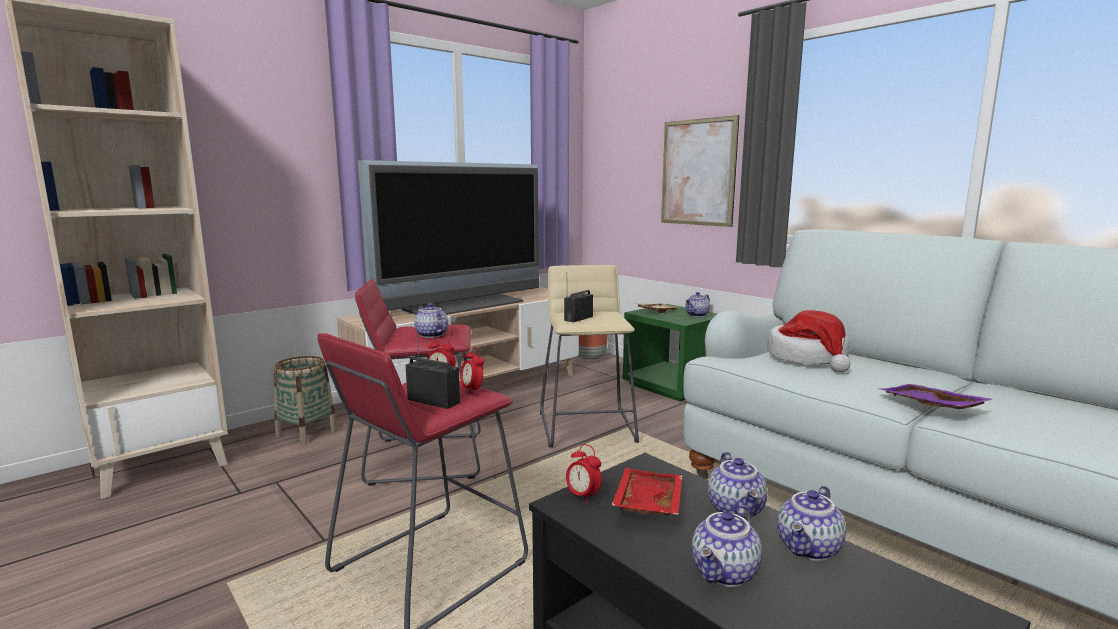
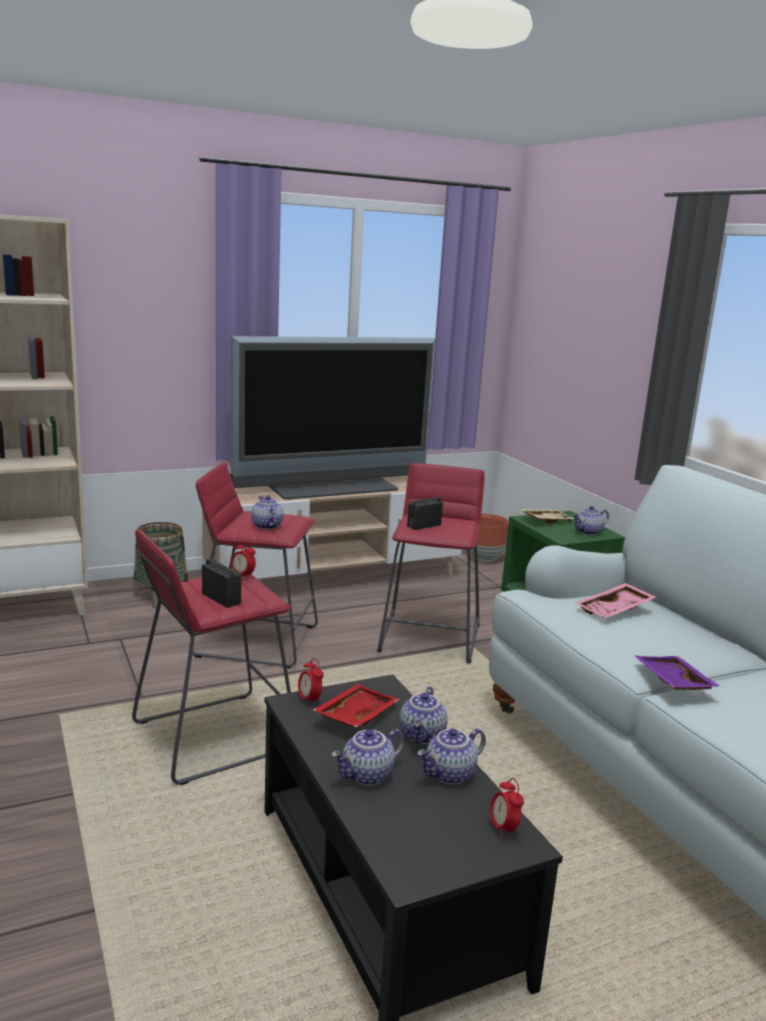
camera: 15 degrees right, 5 degrees up
(472, 390) = (259, 593): alarm clock -> alarm clock (503, 829)
(587, 427) = (429, 637): beige stool -> red stool
(697, 172) = (616, 365): picture -> none
(808, 358) = (615, 610): hat -> pink tray

